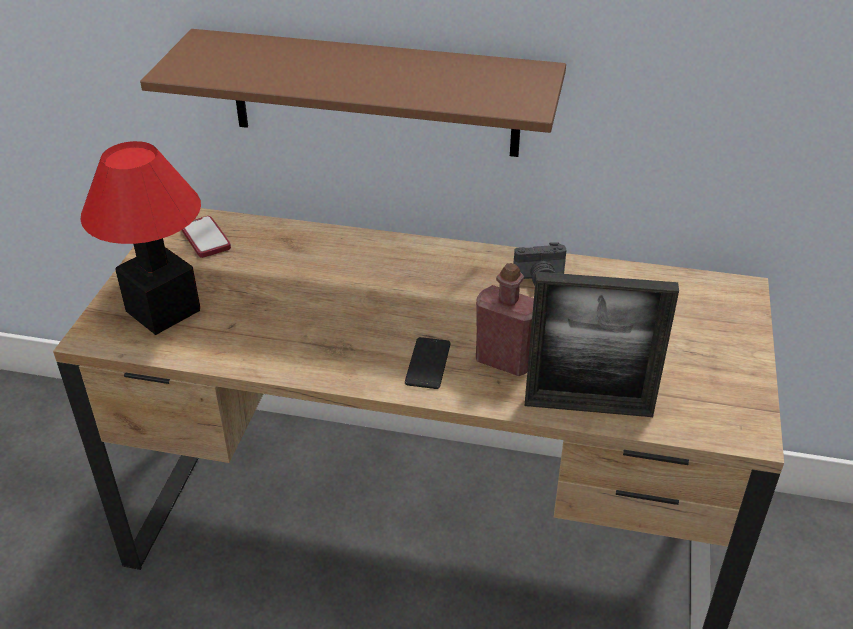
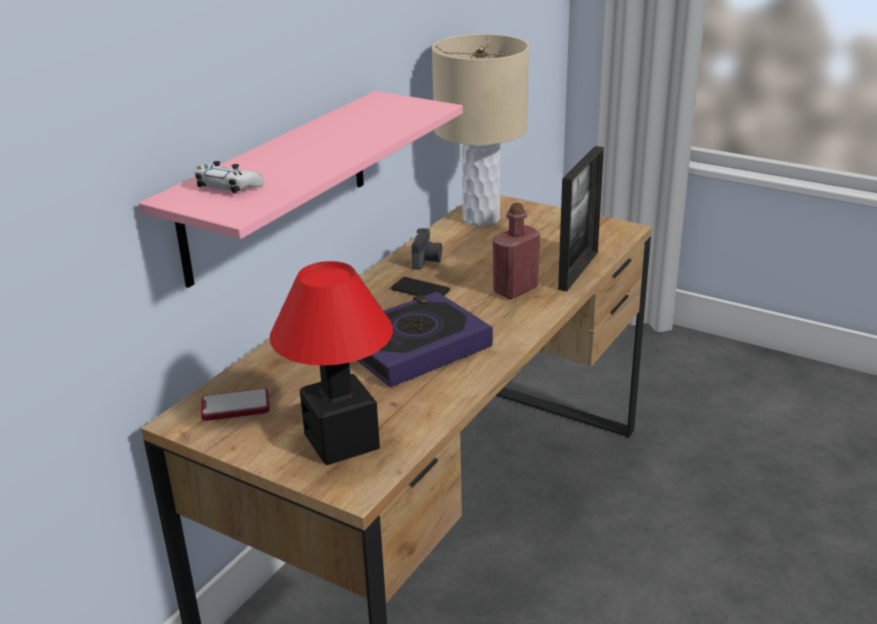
camera: 70 degrees left, 10 degrees down
(234, 54) = (228, 186): none -> white game controller
(342, 314) = (414, 347): none -> book
(374, 94) = (277, 185): brown shelf -> pink shelf
(428, 363) = (501, 319): phone -> phone (420, 290)
(681, 295) = (481, 218): none -> beige table lamp

